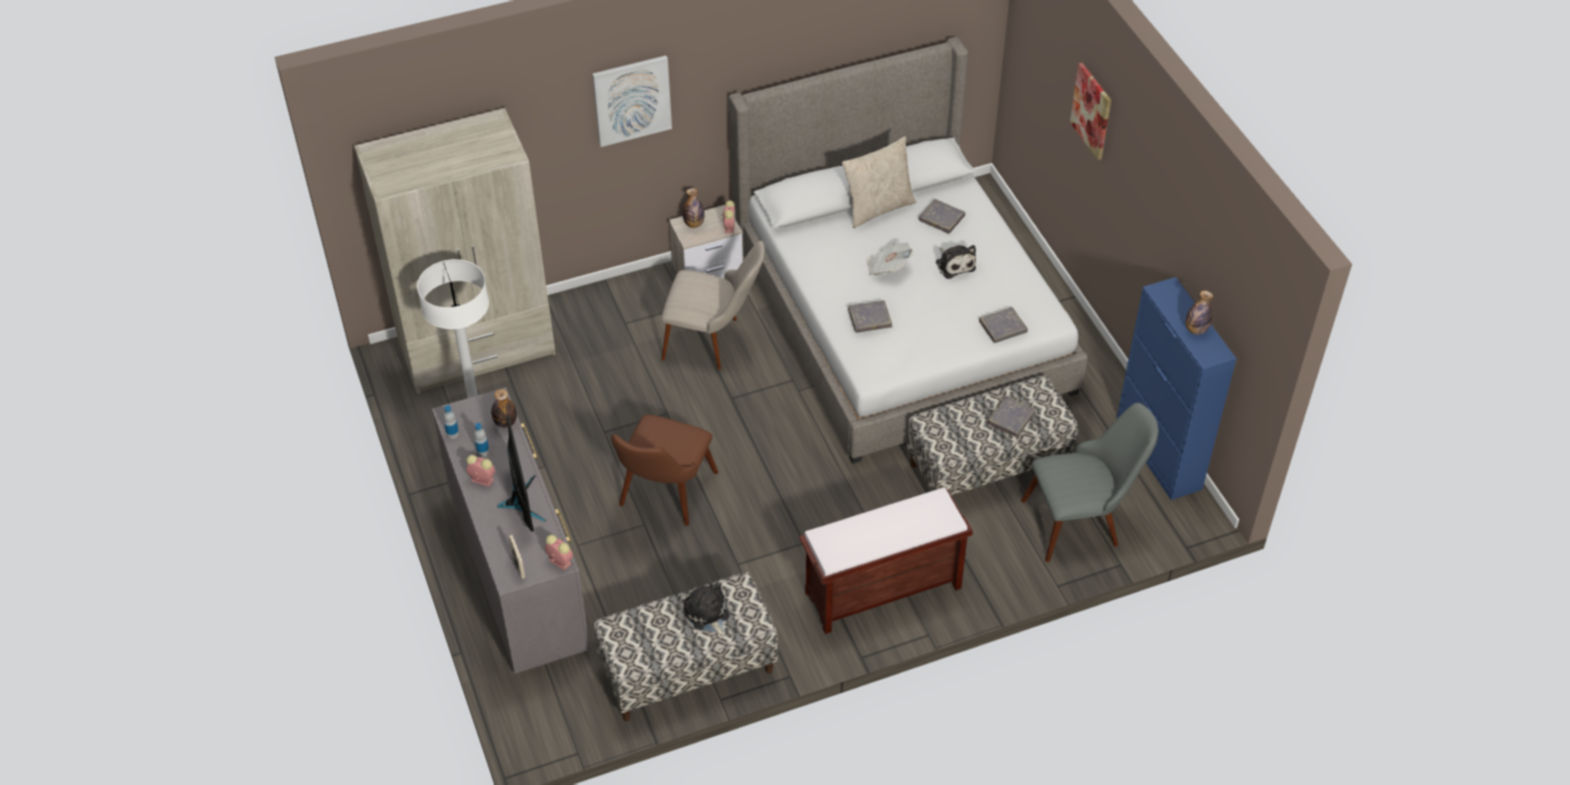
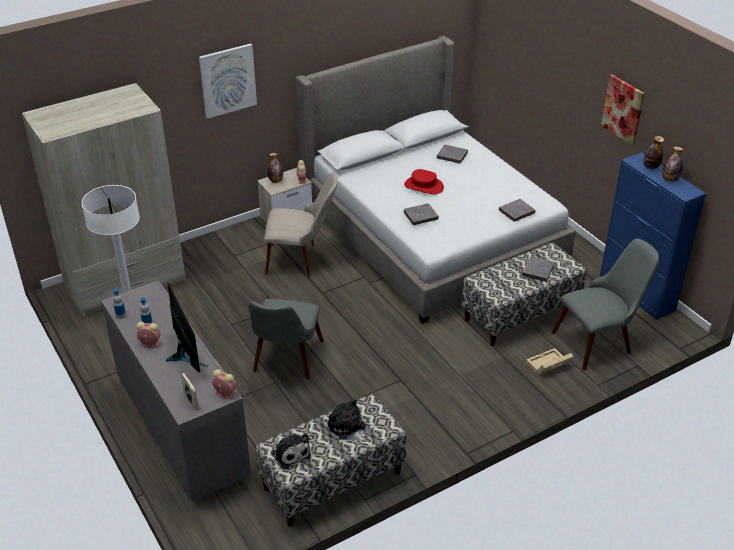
camera: 10 degrees left, 10 degrees down
(505, 423) = (162, 303): bottle -> bottle (650, 167)
(663, 498) = (285, 362): brown chair -> grey chair
(878, 208) = (406, 154): beige pillow -> none
(881, 591) = (468, 405): brown bench -> none
(887, 267) = (423, 186): newspaper -> red hat
(954, 264) = (470, 180): plush toy -> plush toy (290, 453)
(1001, 548) = (547, 365): none -> beige storage box
(1091, 111) = (554, 58): picture -> picture (623, 109)

